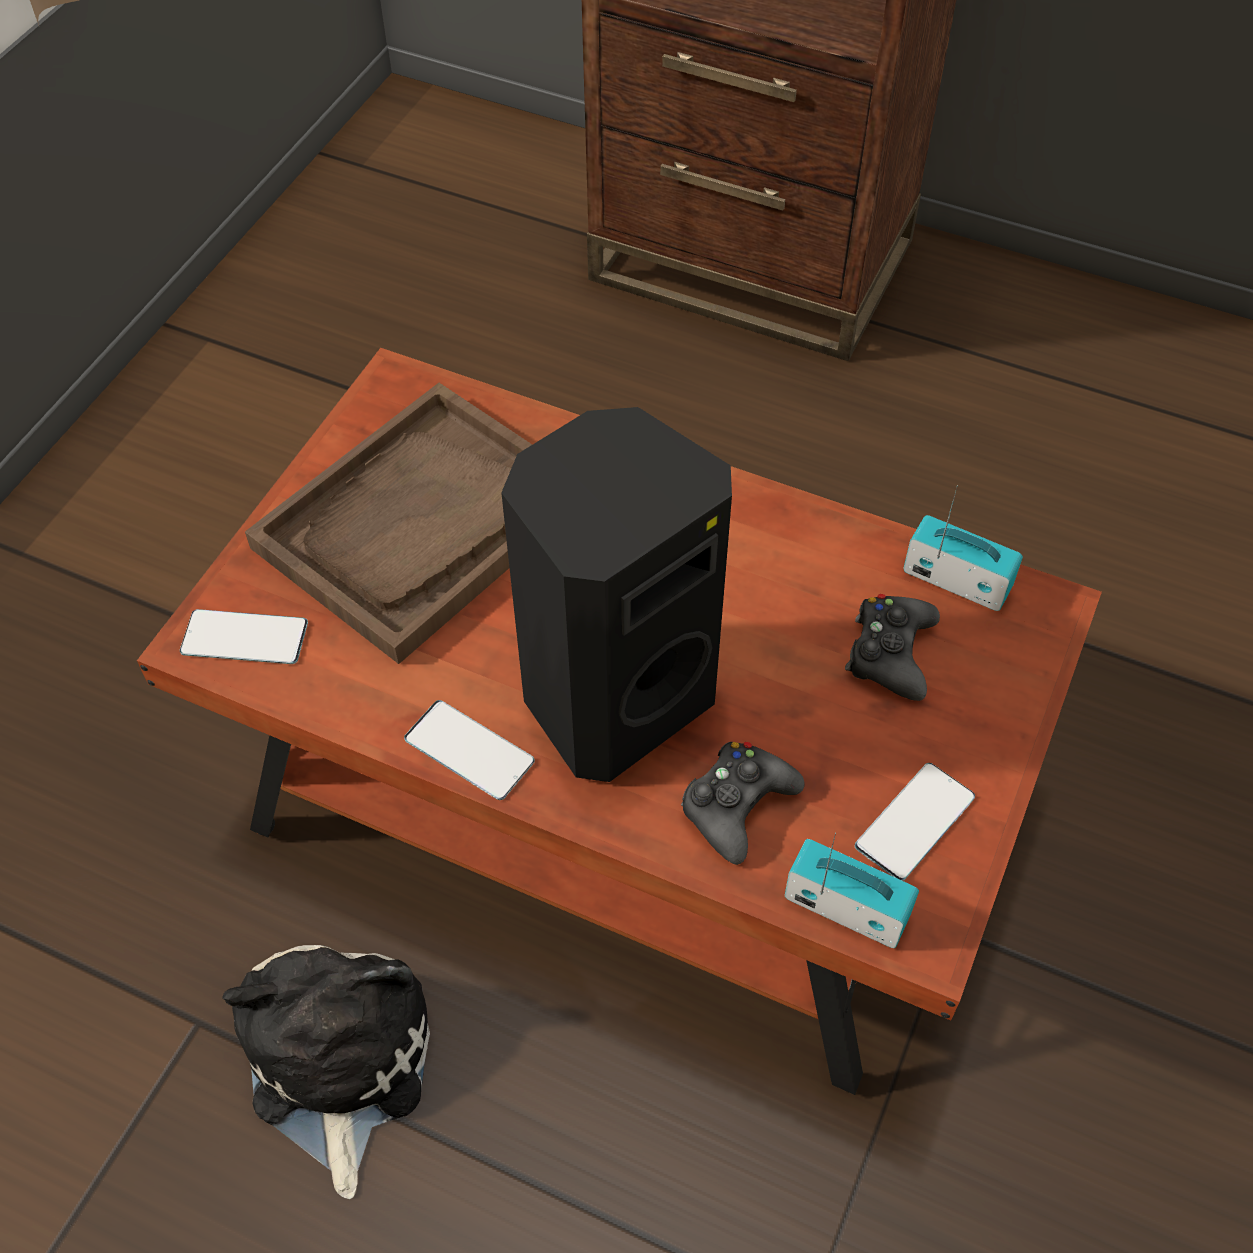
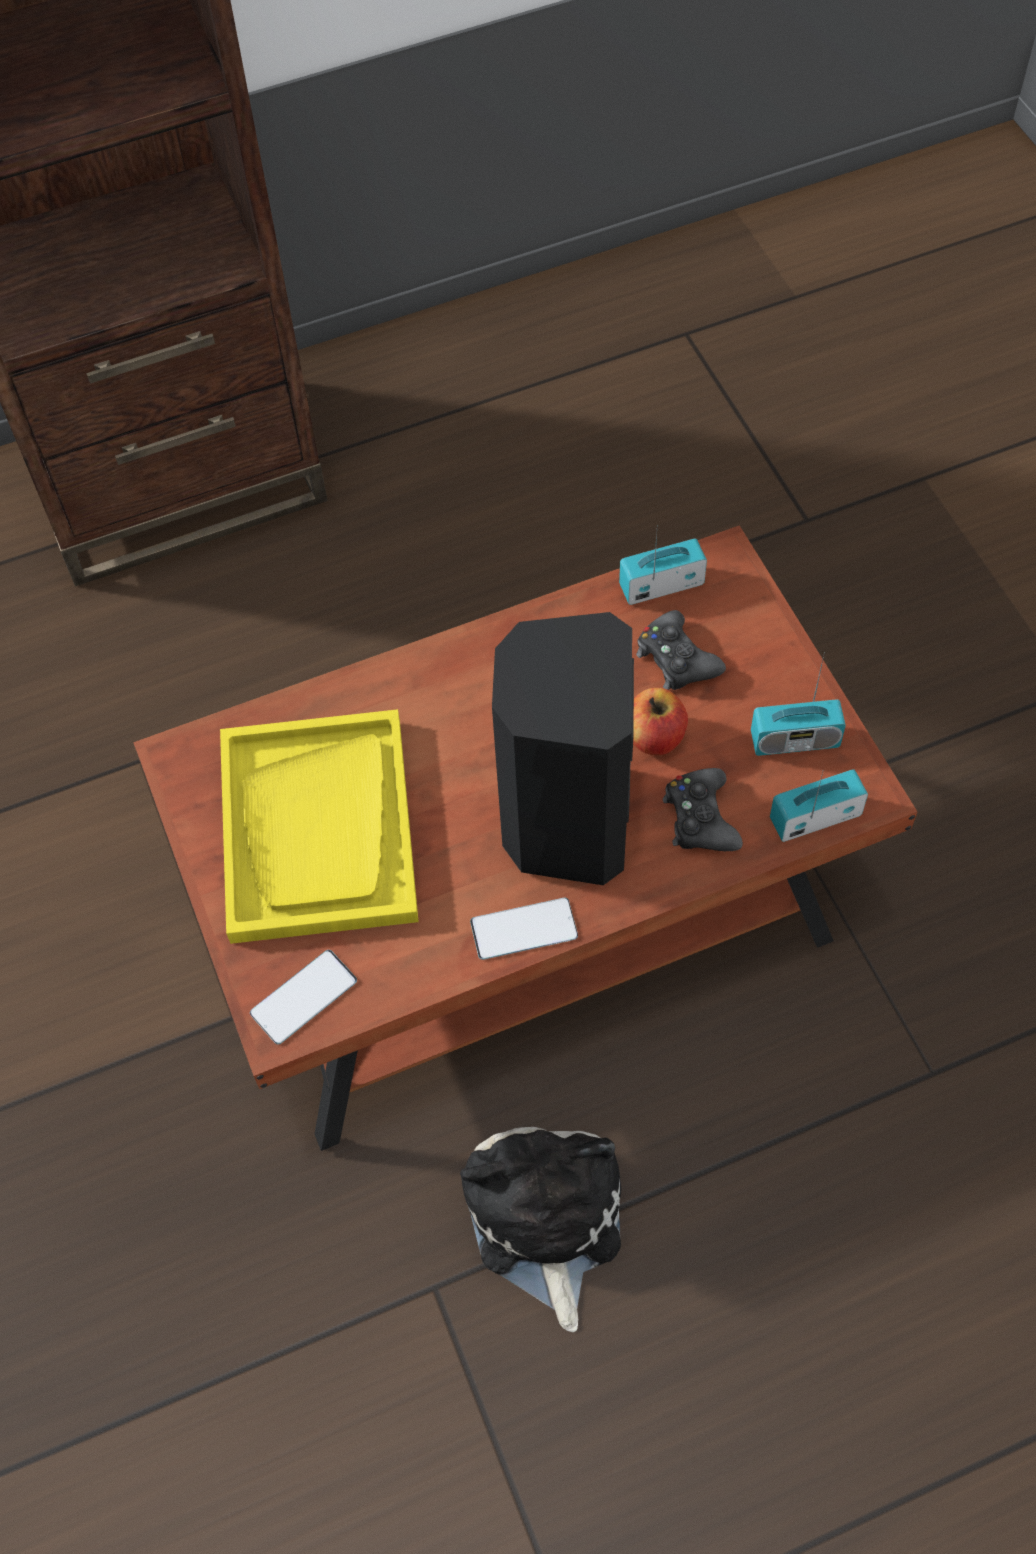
camera: 45 degrees left, 5 degrees up
(337, 1062) = (544, 1219): plush toy -> plush toy turned 45 degrees clockwise
(421, 524) = (318, 829): brown tray -> yellow tray
(786, 700) = (655, 737): none -> apple
(914, 822) = (794, 740): phone -> radio

